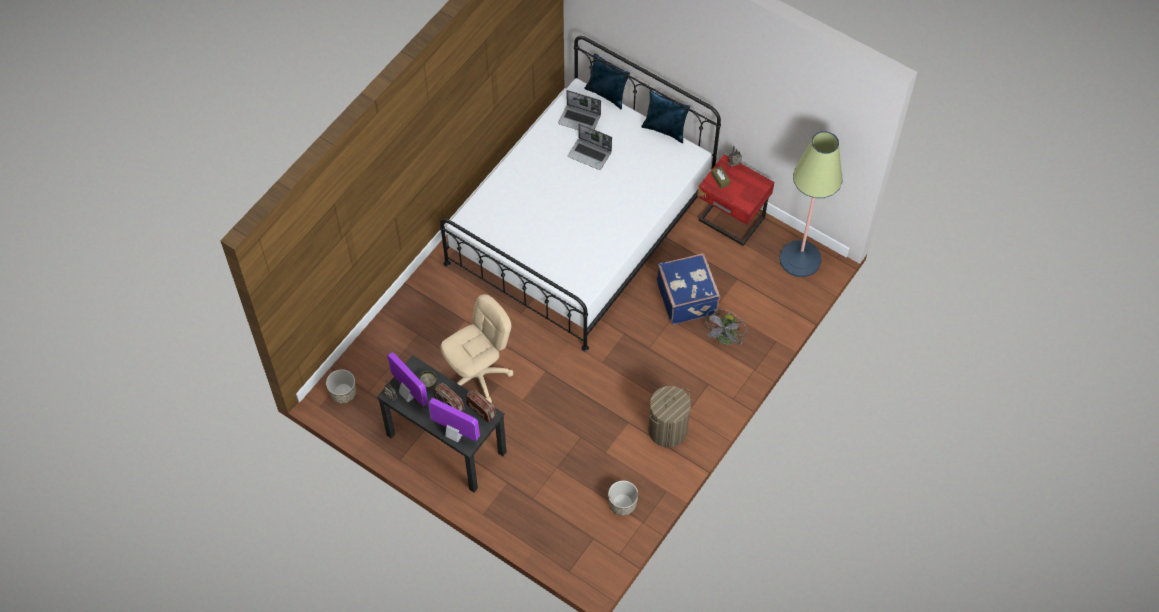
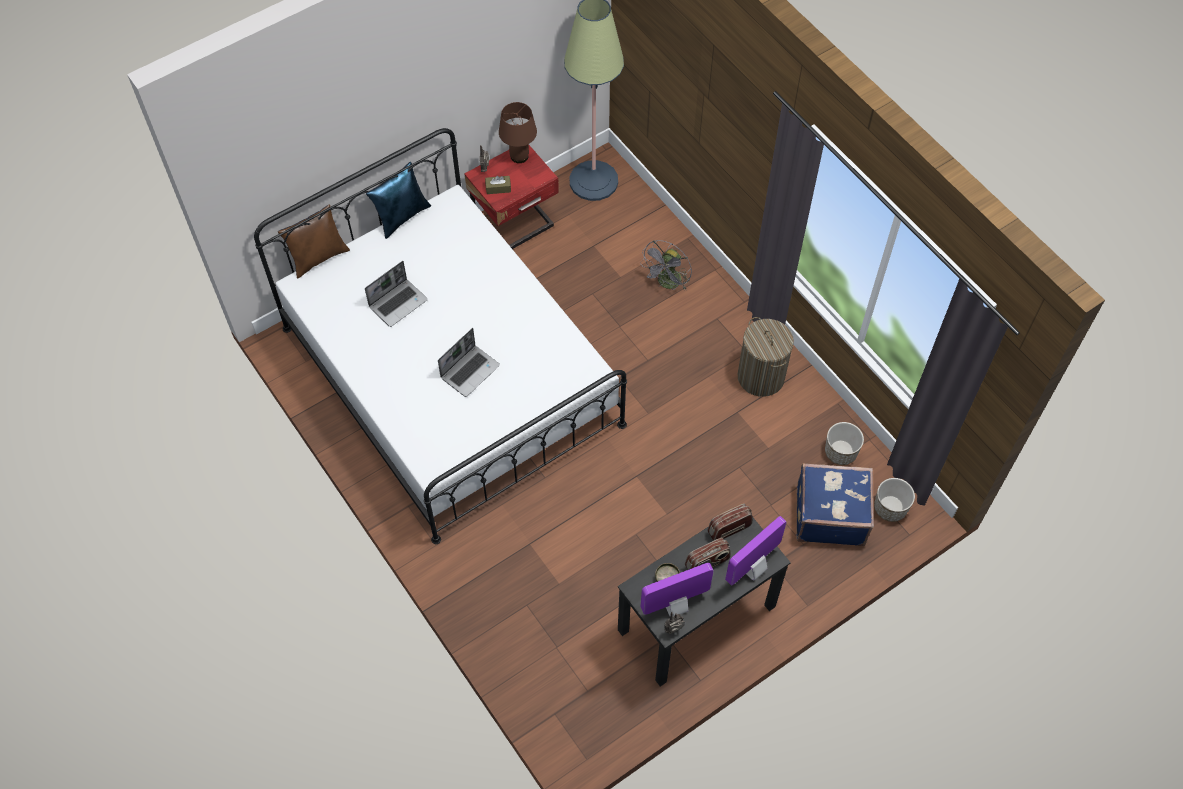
camera: 70 degrees left, 0 degrees up
(343, 393) = (577, 723): planter -> planter (890, 508)
(479, 375) = (614, 552): beige office chair -> none
(580, 119) = (341, 297): laptop -> laptop (470, 371)
(607, 94) = (319, 257): blue pillow -> brown pillow
(687, 298) = (597, 300): blue suitcase -> blue suitcase (829, 514)
(725, 340) = (667, 284): grey fan -> grey fan turned 75 degrees clockwise
(757, 183) = (519, 156): none -> brown table lamp

